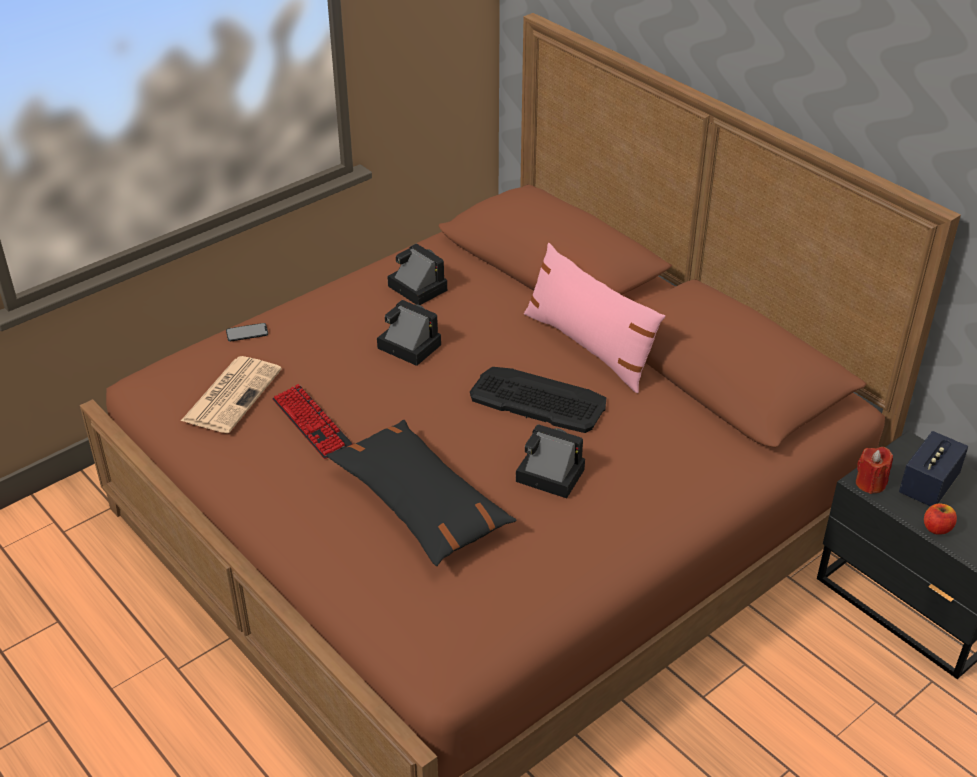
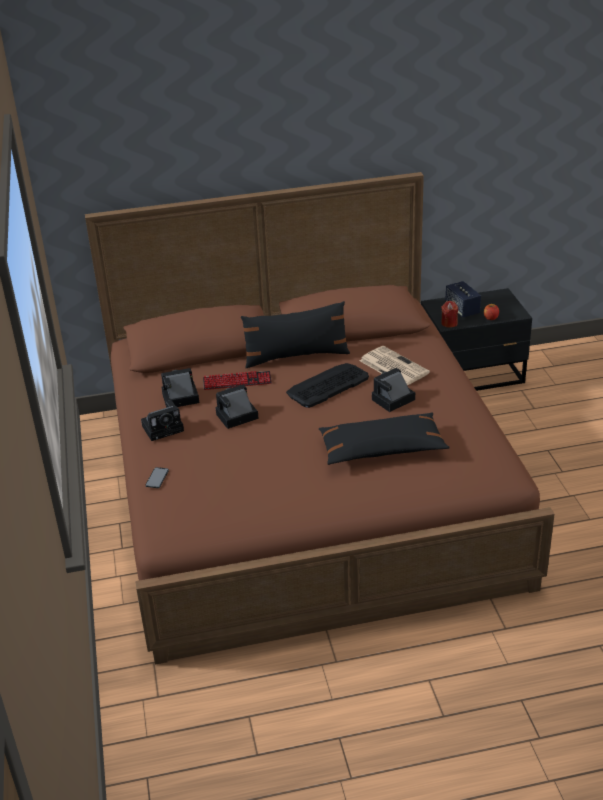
camera: 60 degrees left, 5 degrees down
(232, 394) = (219, 497): newspaper -> newspaper (392, 367)
(311, 423) = (277, 471): keyboard -> keyboard (237, 381)
(348, 300) = (164, 428): none -> camera
(589, 347) = (296, 356): pink pillow -> black pillow

